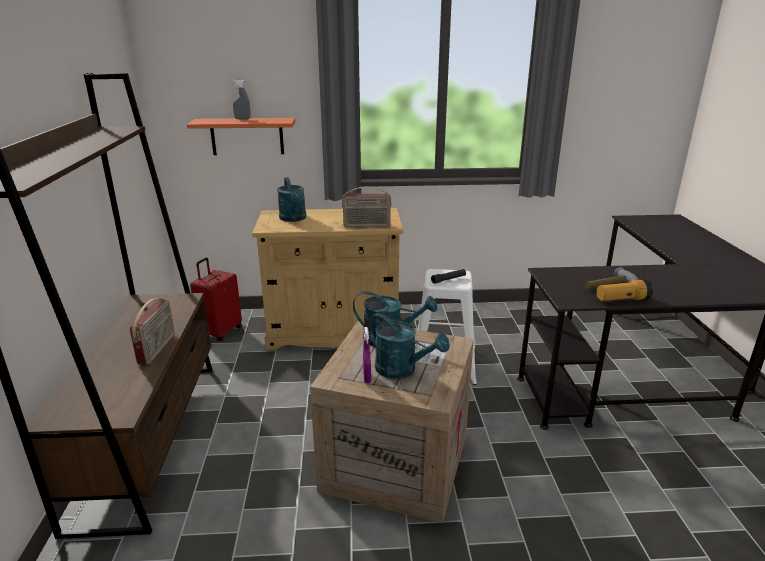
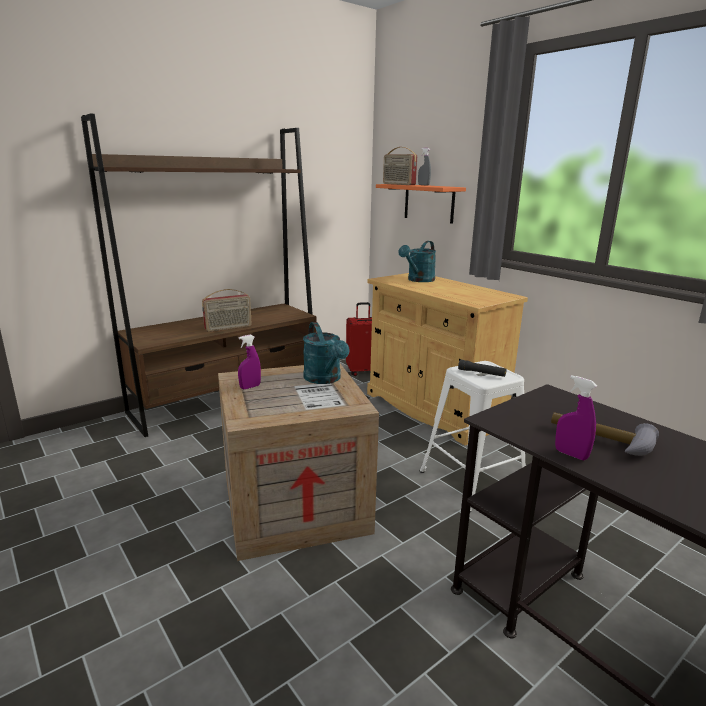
camera: 55 degrees right, 5 degrees down
(366, 226) = (455, 298): radio -> radio (398, 184)
(402, 370) = (278, 396): turquoise watering can -> none
(622, 300) = (571, 454): flashlight -> purple spray bottle

